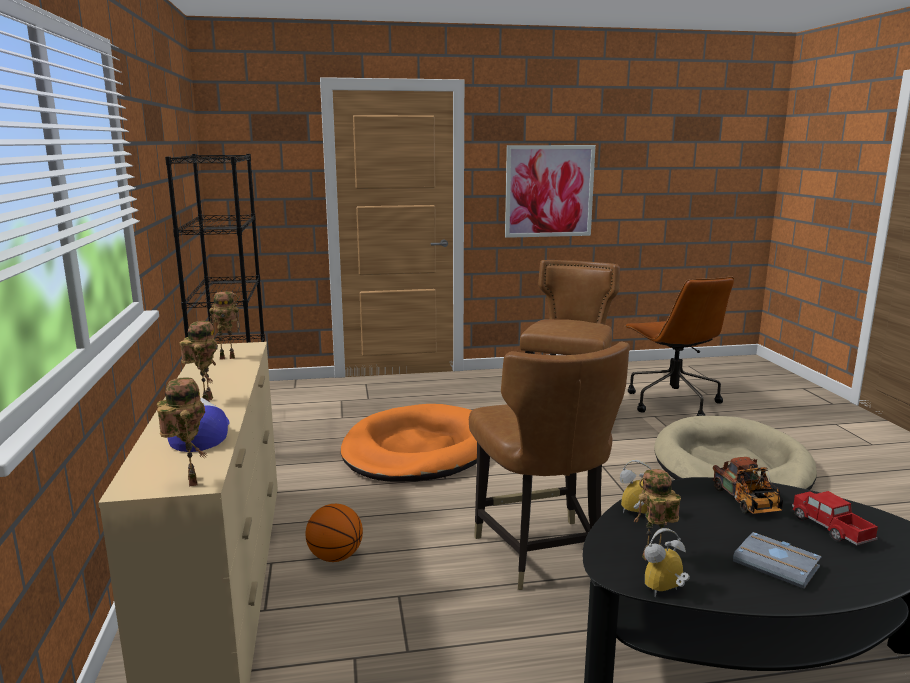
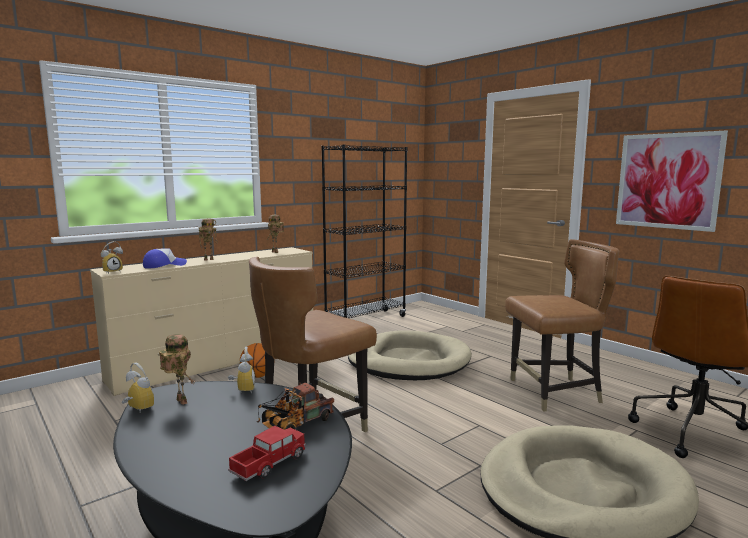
camera: 60 degrees right, 5 degrees down
(189, 480) = (112, 272): toy robot -> alarm clock
(418, 450) = (409, 361): orange dog bed -> beige dog bed
(778, 565) = (188, 444): grey book -> none

